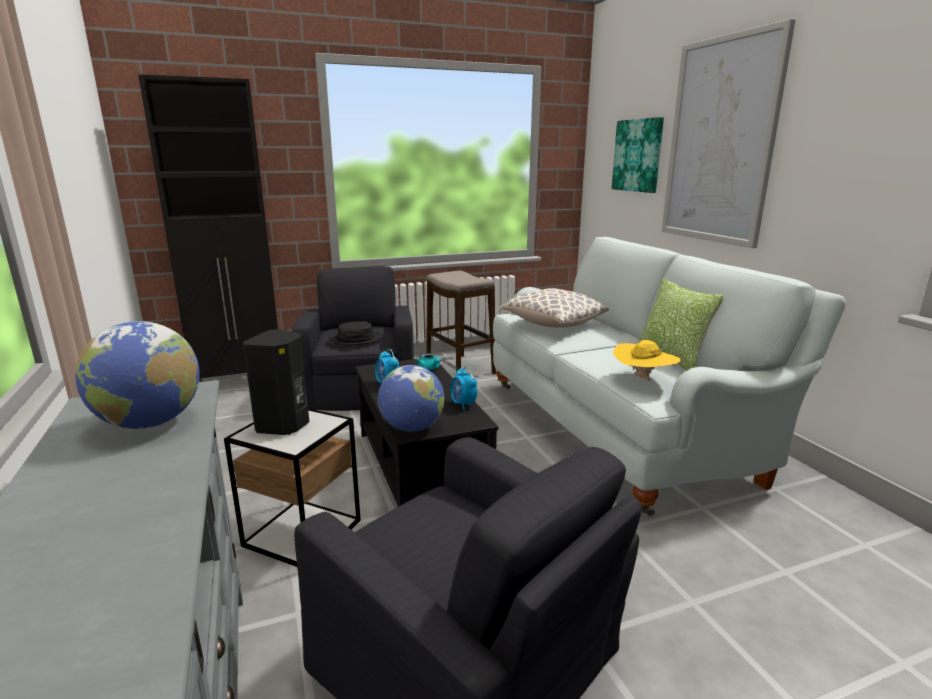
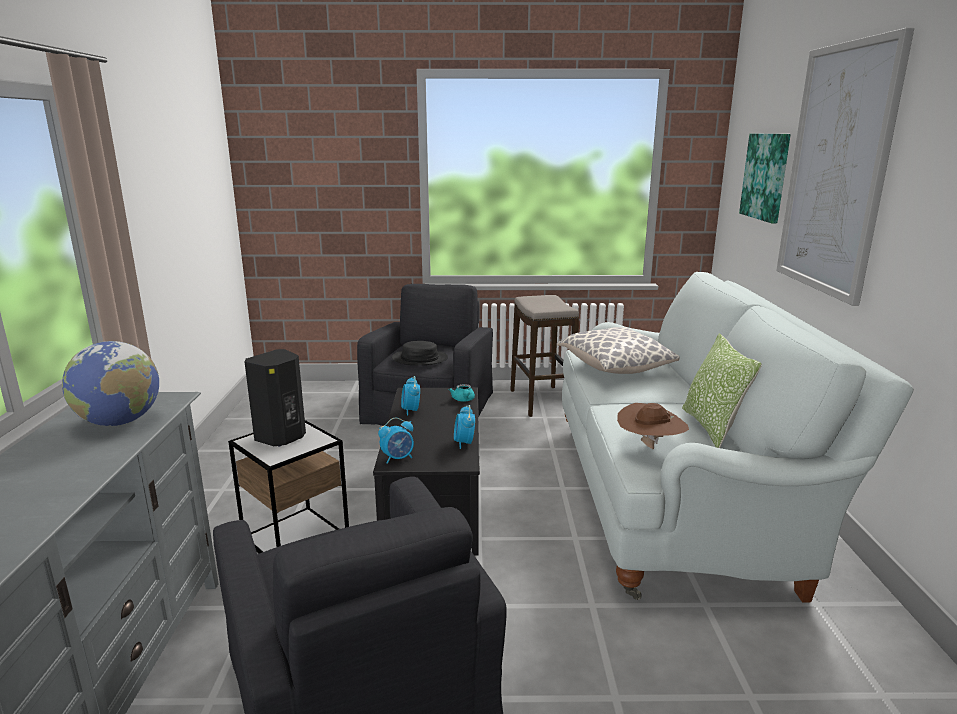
camera: 20 degrees right, 0 degrees up
(242, 384) = (326, 388): black cabinet -> none
(412, 428) = (398, 458): globe -> alarm clock
(643, 380) = (649, 447): yellow hat -> brown hat

